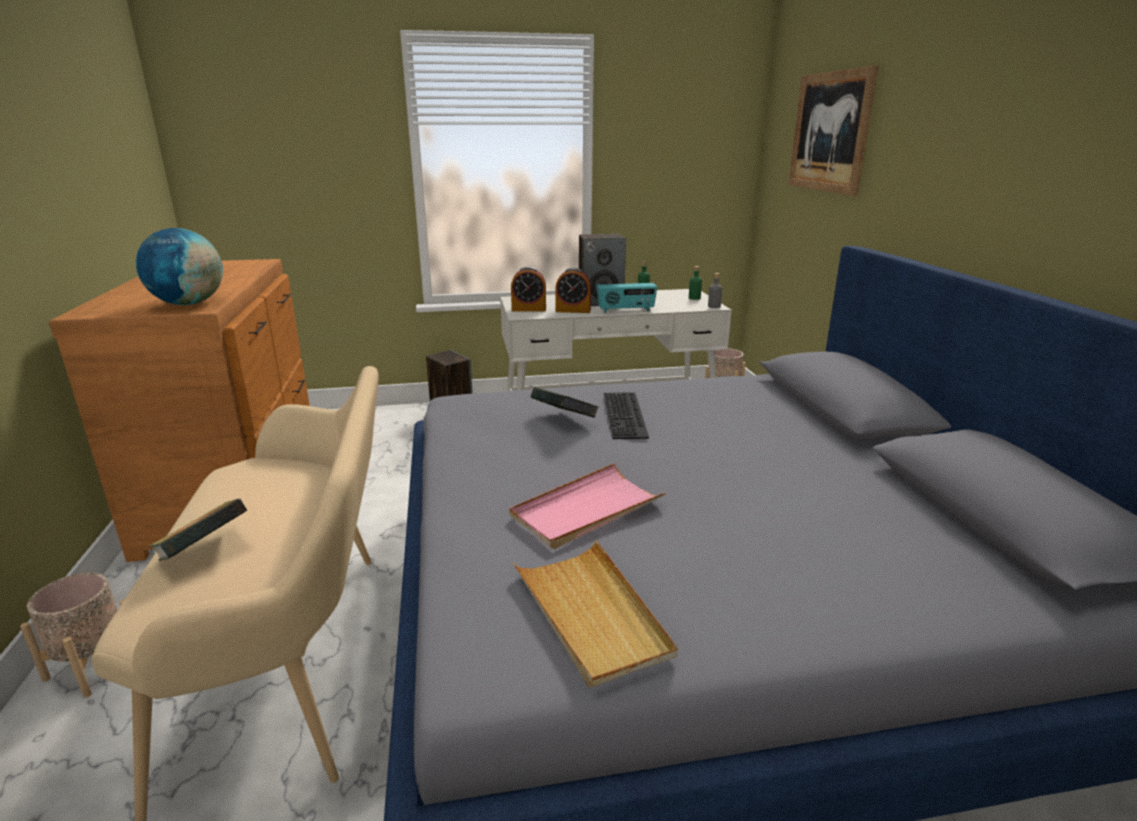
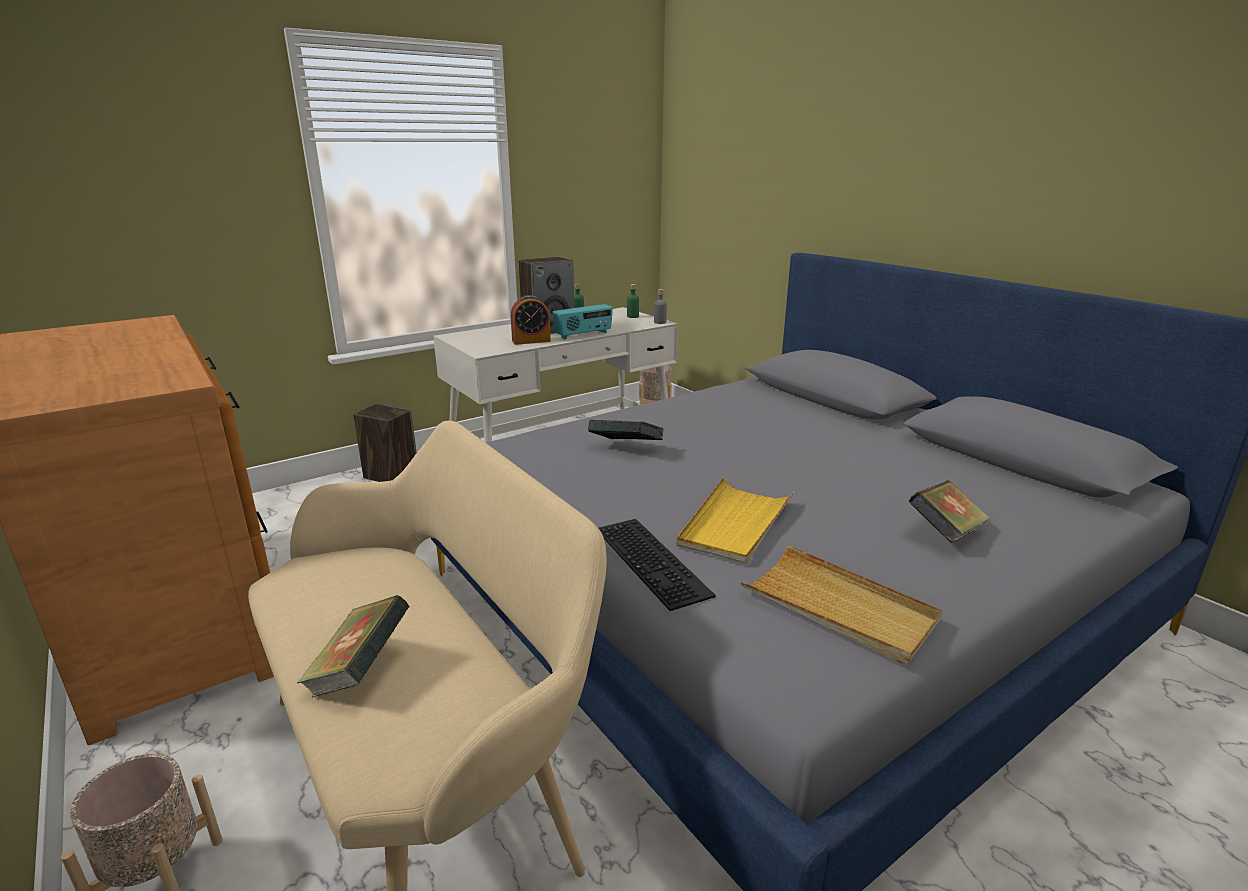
camera: 25 degrees left, 0 degrees up
(188, 304) = (152, 379): globe -> none
(529, 309) = (483, 345): alarm clock -> none
(586, 510) = (735, 524): pink tray -> yellow tray
(627, 415) = (677, 433): keyboard -> keyboard (654, 561)
(797, 574) = (945, 533): none -> book
(830, 132) = (748, 149): picture -> none

